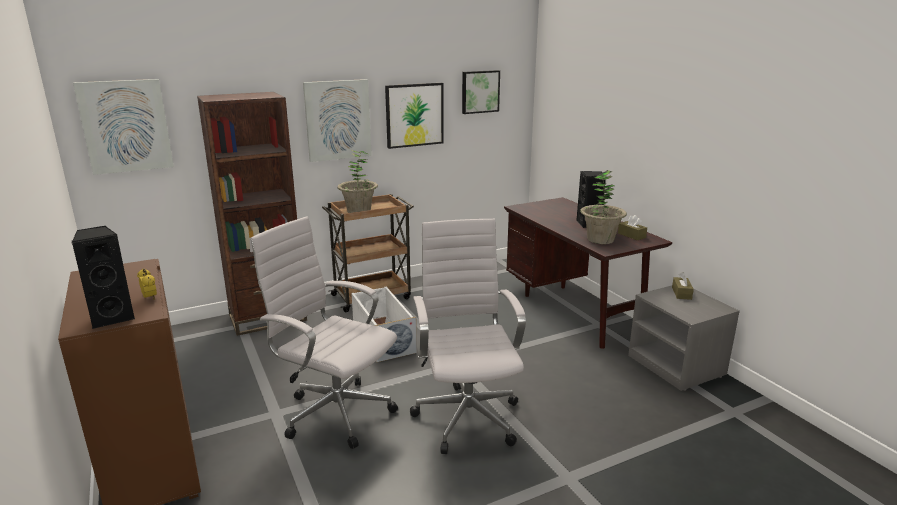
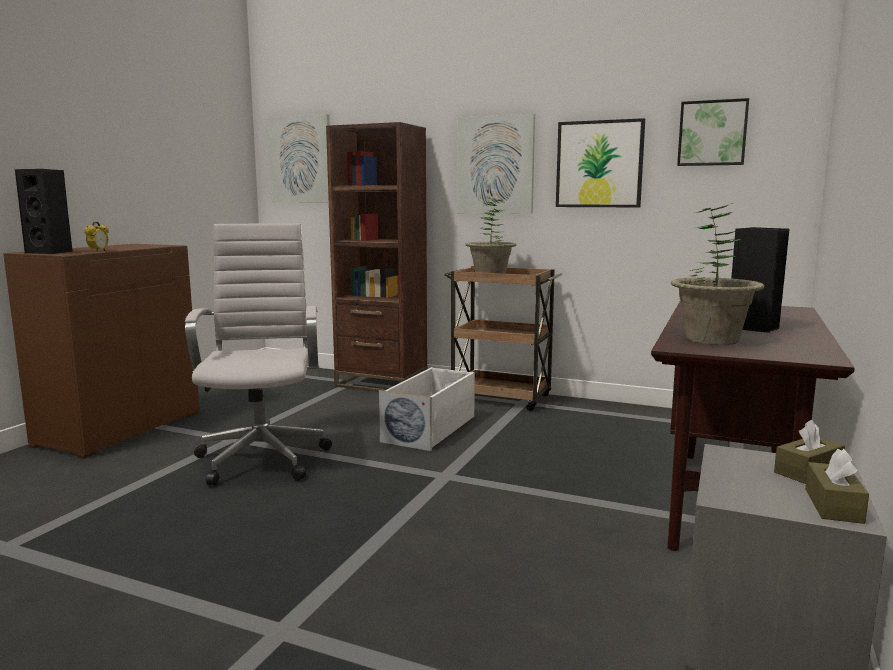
camera: 50 degrees right, 10 degrees down
(466, 415) = (342, 517): white office chair -> none
(631, 235) = (790, 347): brown tissue box -> brown tissue box (833, 505)

